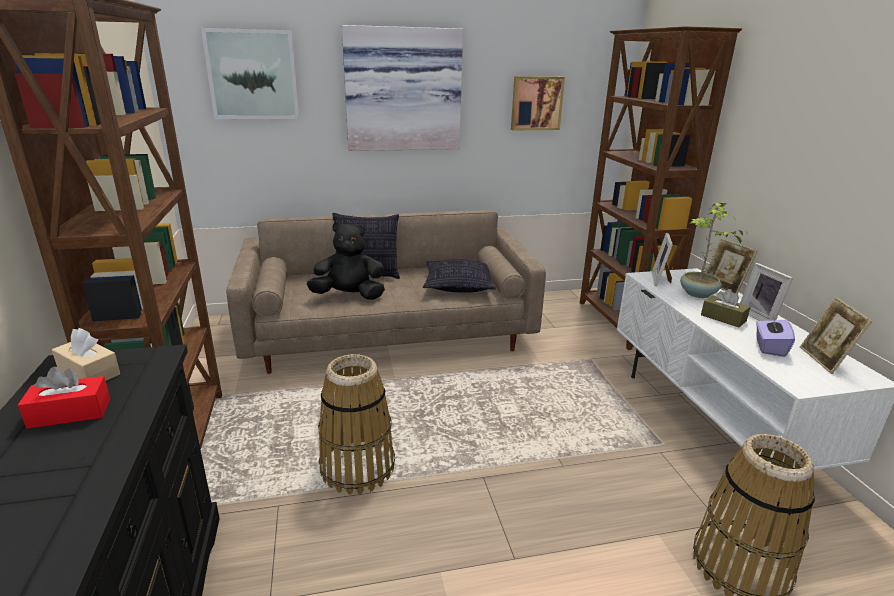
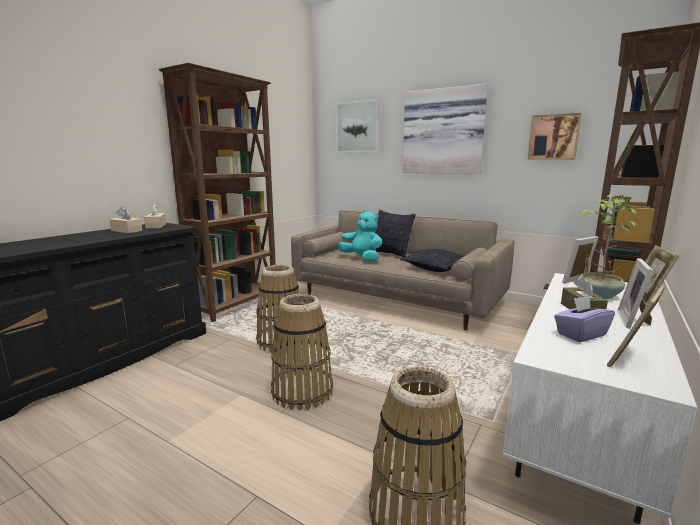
camera: 45 degrees right, 10 degrees down
(70, 413) = (126, 231): red tissue box -> beige tissue box
(349, 296) = (362, 259): black plush toy -> turquoise plush toy
(494, 519) = (302, 392): none -> basket

